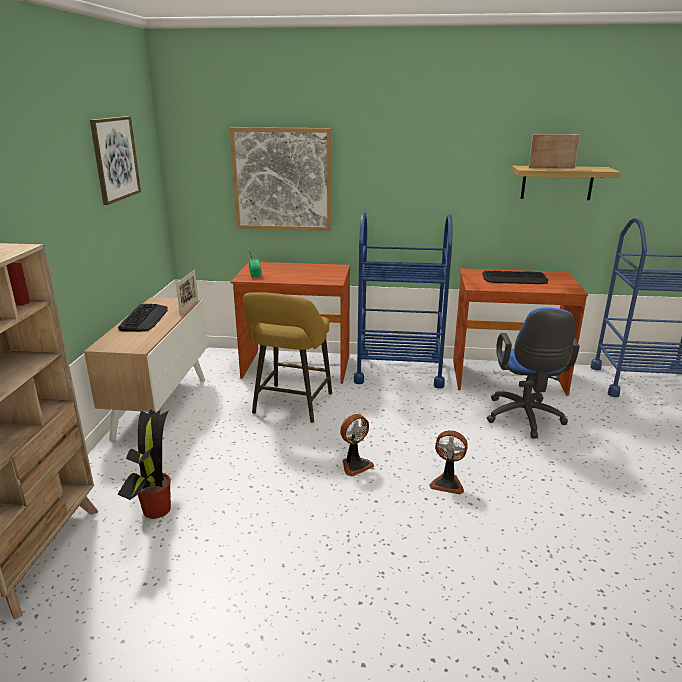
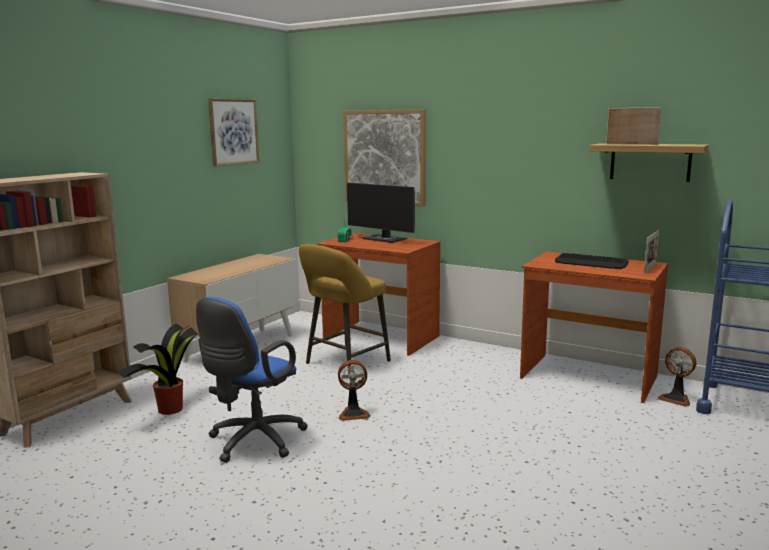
camera: 25 degrees right, 10 degrees down
(144, 318) = (234, 265): keyboard -> none
(189, 306) = (278, 261): picture frame -> picture frame (650, 268)
(294, 267) = (385, 239): none -> monitor
(399, 371) = (475, 354): blue cart -> none
(447, 483) = (423, 443): fan -> fan (676, 399)
(524, 419) = (566, 412): blue office chair -> blue office chair (253, 442)

